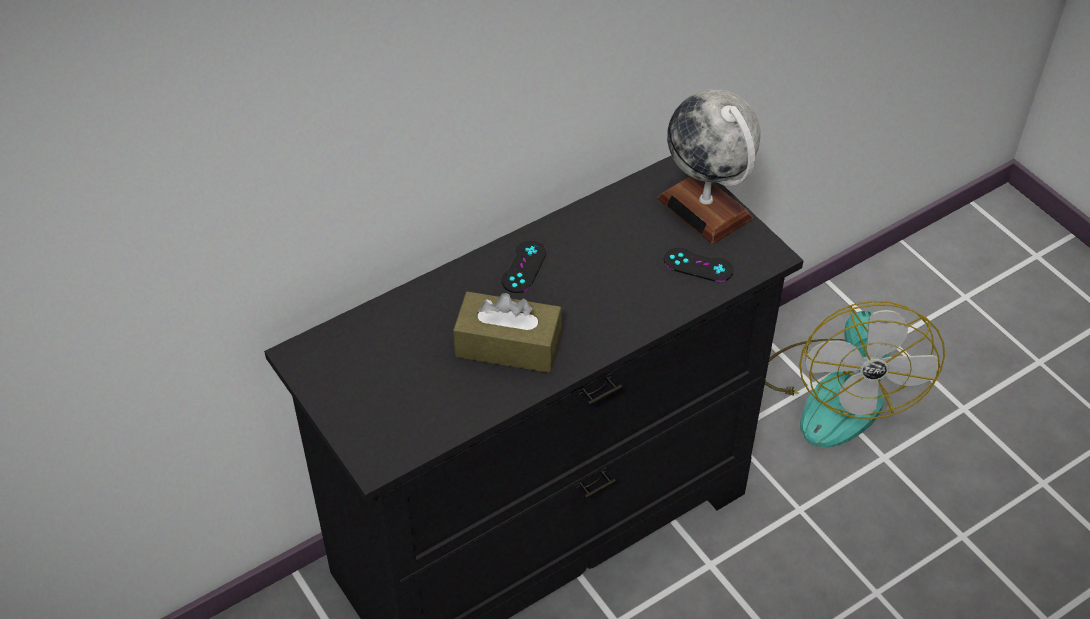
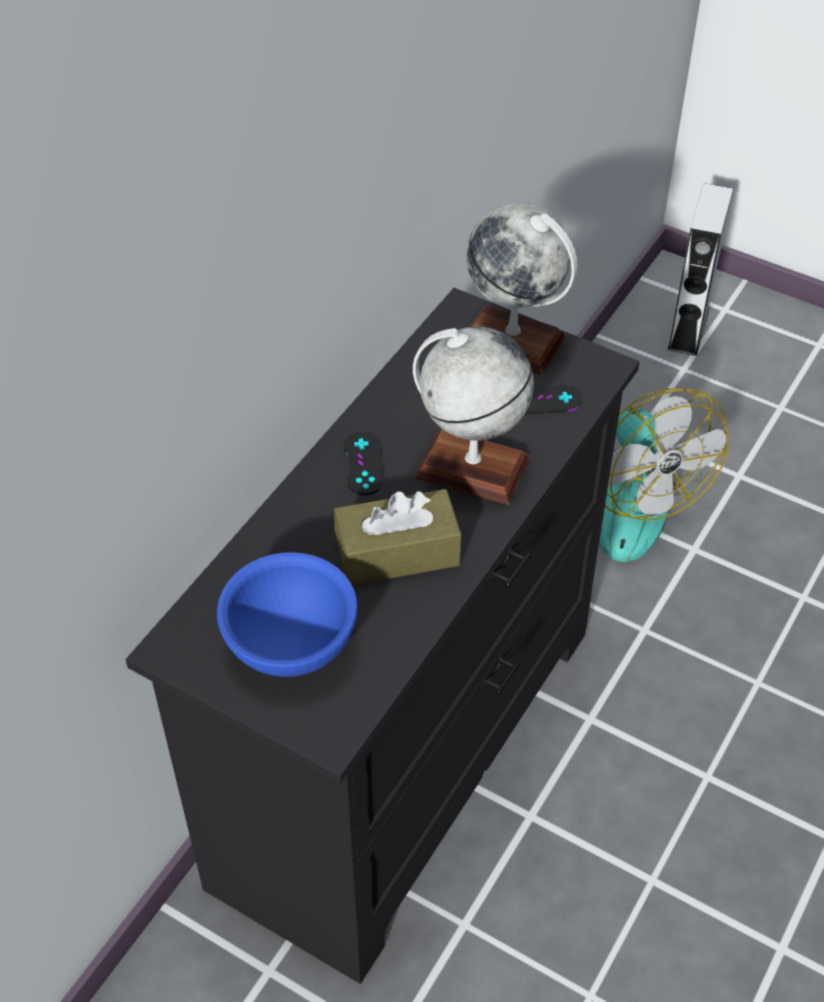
camera: 25 degrees left, 0 degrees up
(387, 384) = (291, 644): none -> blue bowl
(607, 300) = (472, 467): none -> globe
(991, 262) = (688, 328): none -> grey speaker

